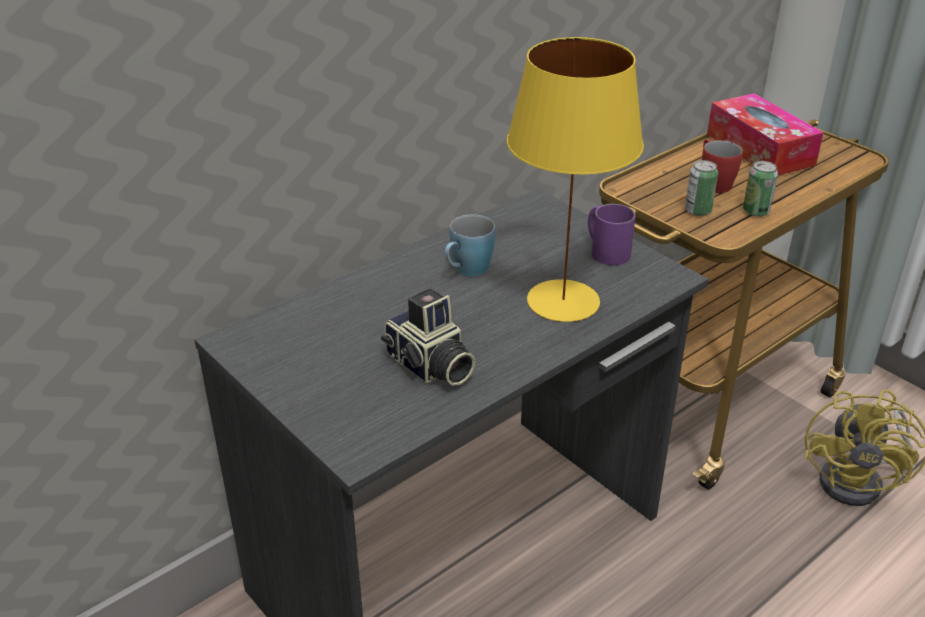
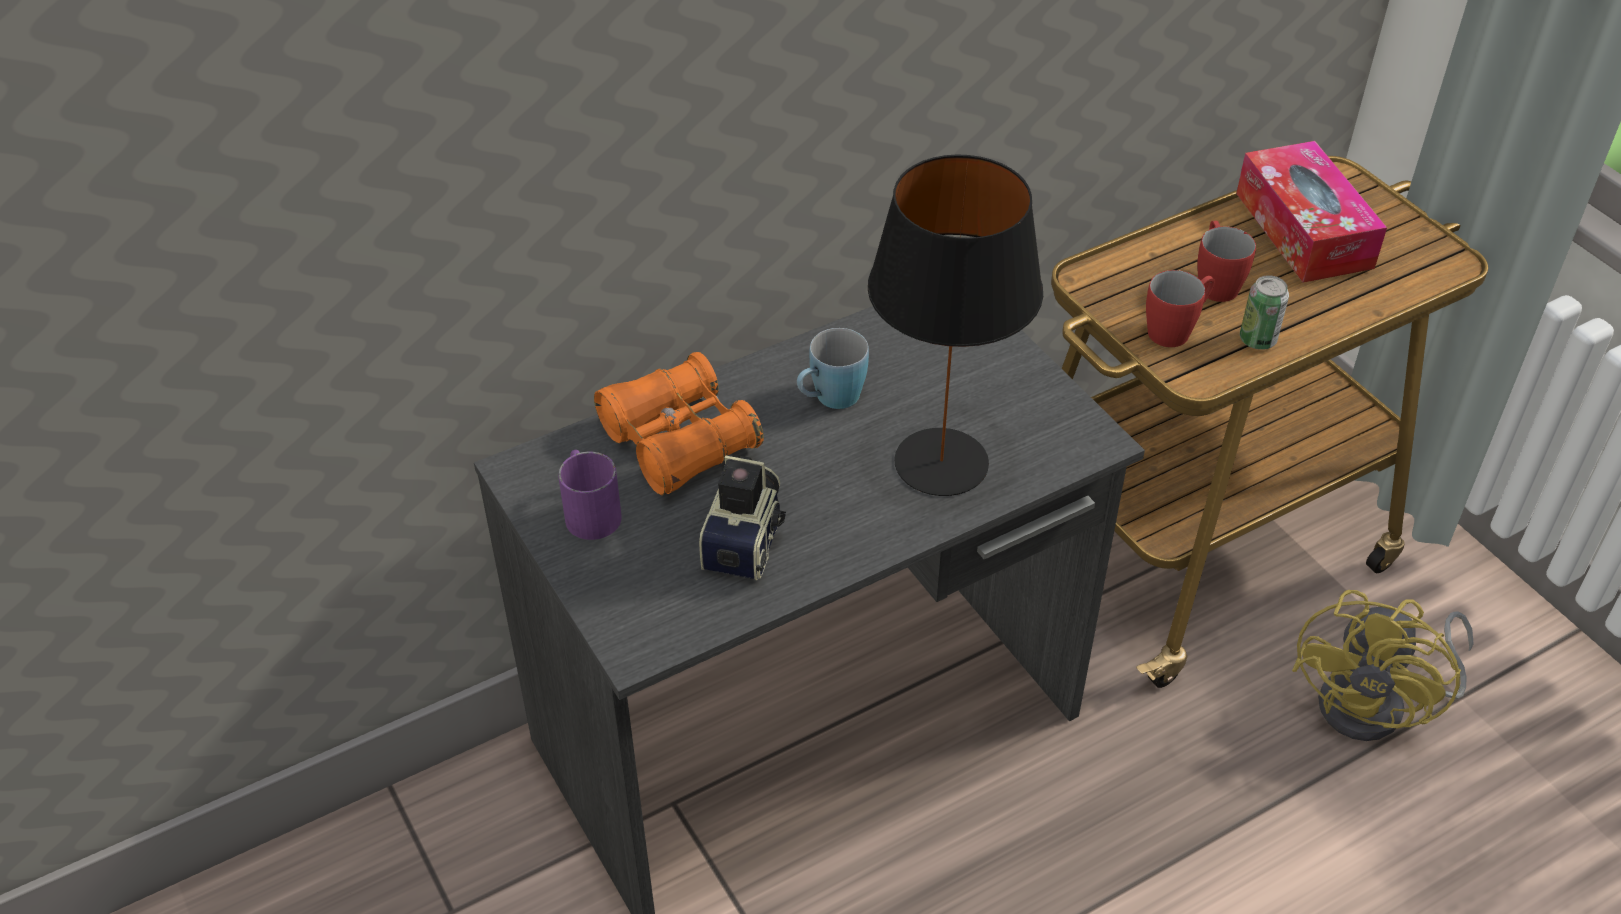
camera: 10 degrees right, 10 degrees up
(357, 308) = (679, 441): none -> orange binoculars
(429, 366) = (747, 540): camera -> camera turned 135 degrees counterclockwise
(564, 300) = (943, 462): yellow table lamp -> black table lamp
(605, 250) = (1020, 388): purple mug -> purple mug (589, 510)
(698, 210) = (1176, 329): can -> red mug

